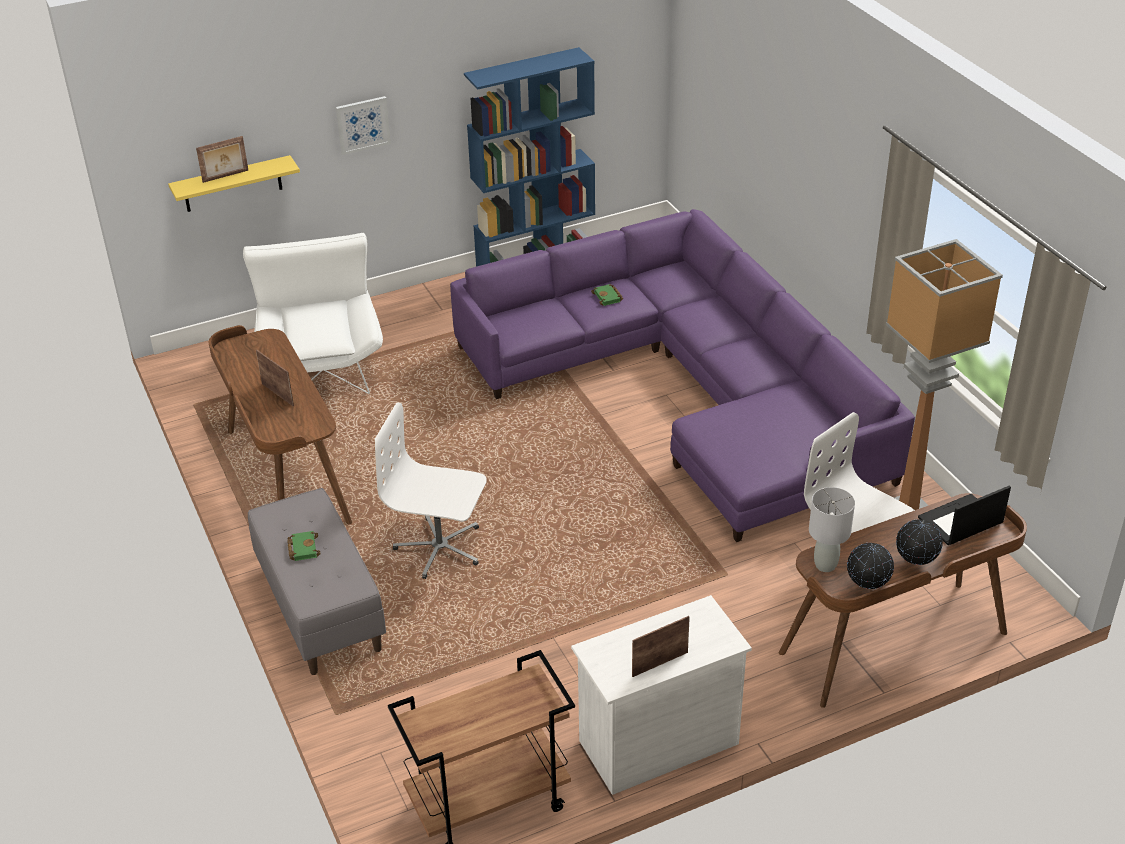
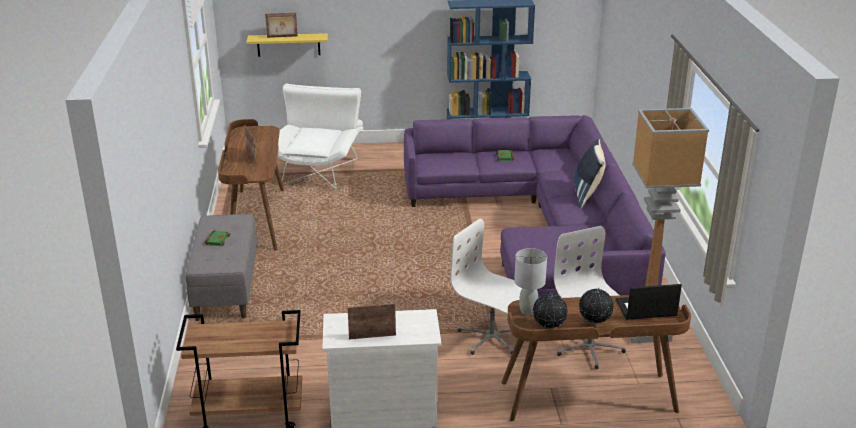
camera: 20 degrees right, 10 degrees down
(363, 125) = (377, 23): picture -> none
(440, 548) = (320, 274): white office chair -> white office chair (491, 338)
(752, 337) = (587, 195): none -> blue pillow

